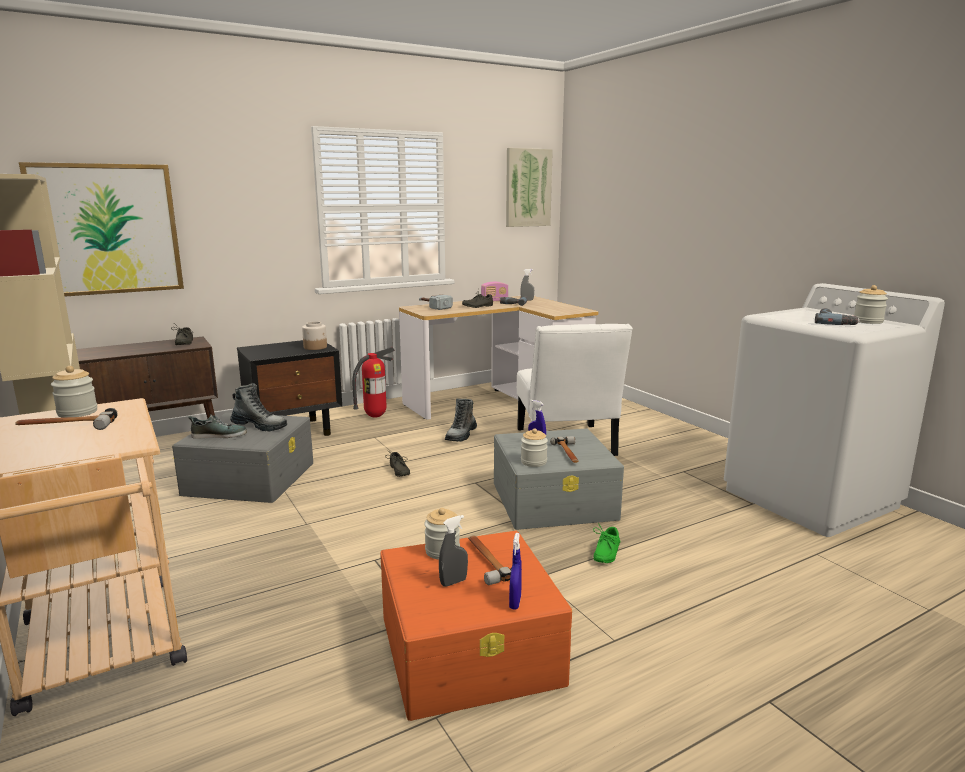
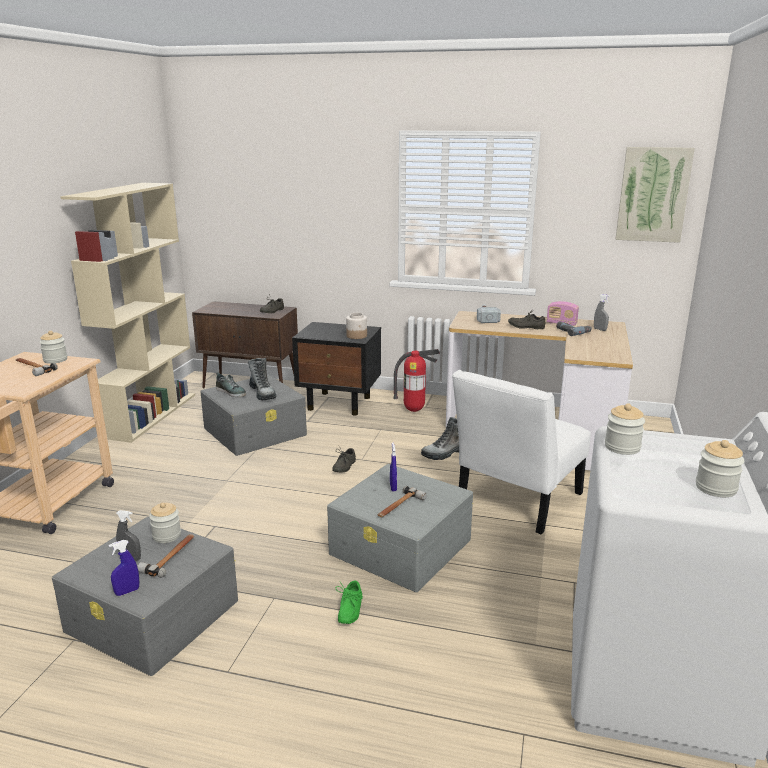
camera: 45 degrees right, 5 degrees up
(107, 229) = (238, 216): picture -> none
(471, 649) = (154, 616): orange storage box -> grey storage box
(533, 462) = (357, 501): jar -> jar (622, 447)
(604, 553) = (348, 610): green shoe -> green shoe turned 60 degrees counterclockwise
(834, 322) = (664, 472): power drill -> none

